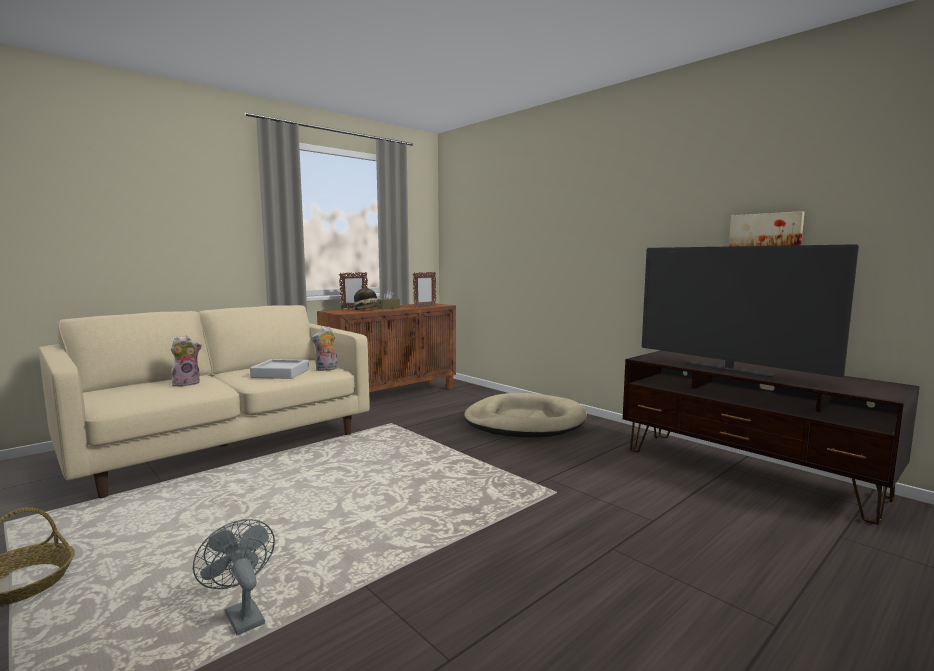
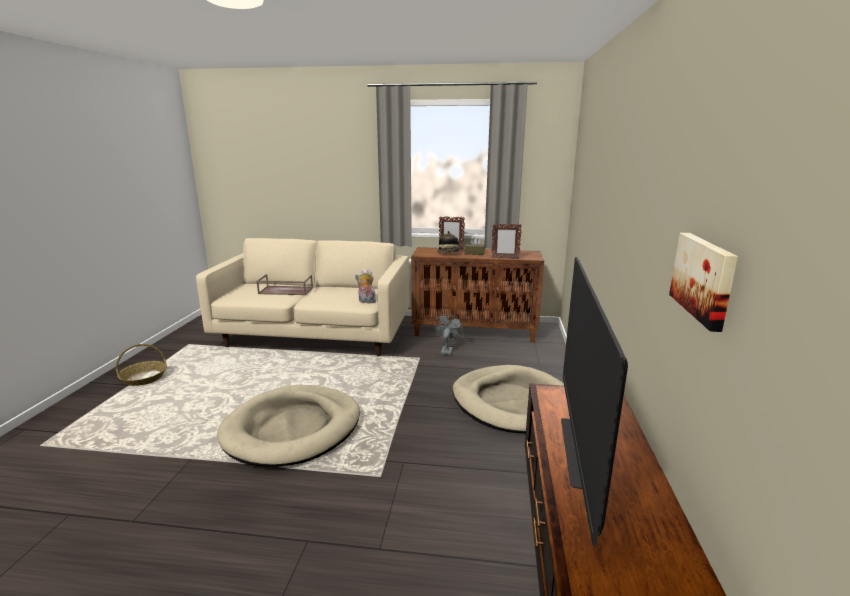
camera: 50 degrees right, 10 degrees up
(187, 383) = (285, 291): plush toy -> brown tray
(241, 615) = (145, 438): grey fan -> grey fan (447, 350)
(280, 373) = (336, 297): grey tray -> none
(410, 508) = (293, 429): none -> beige dog bed

